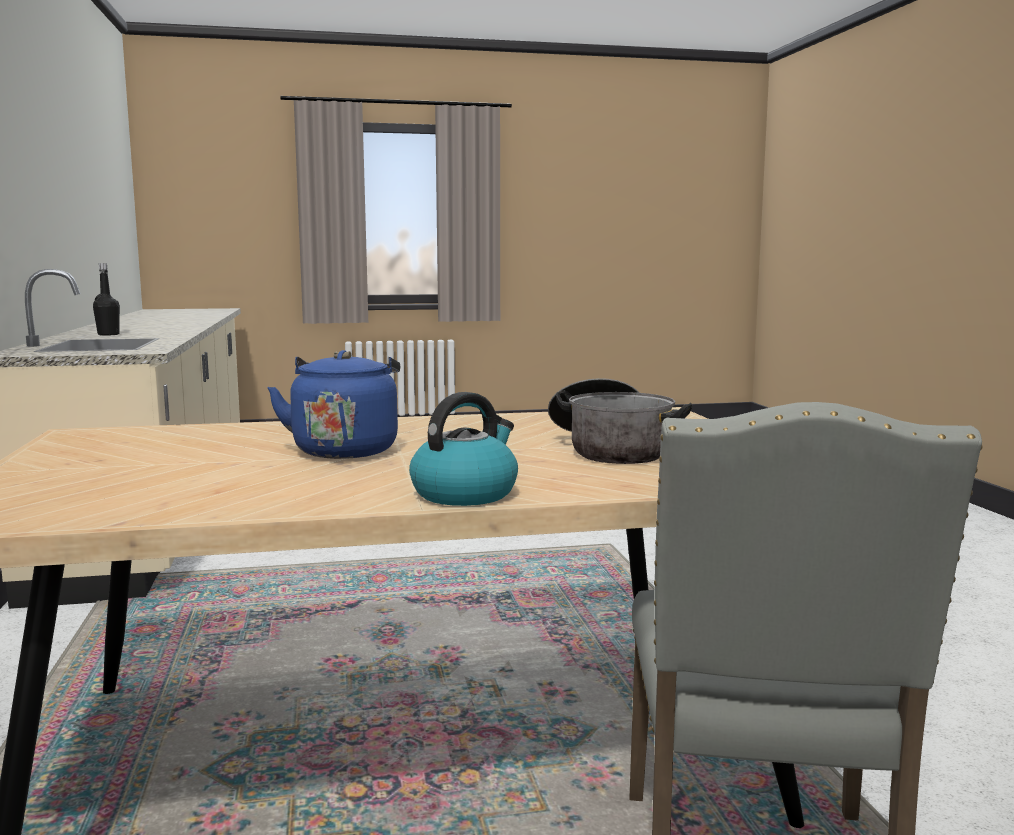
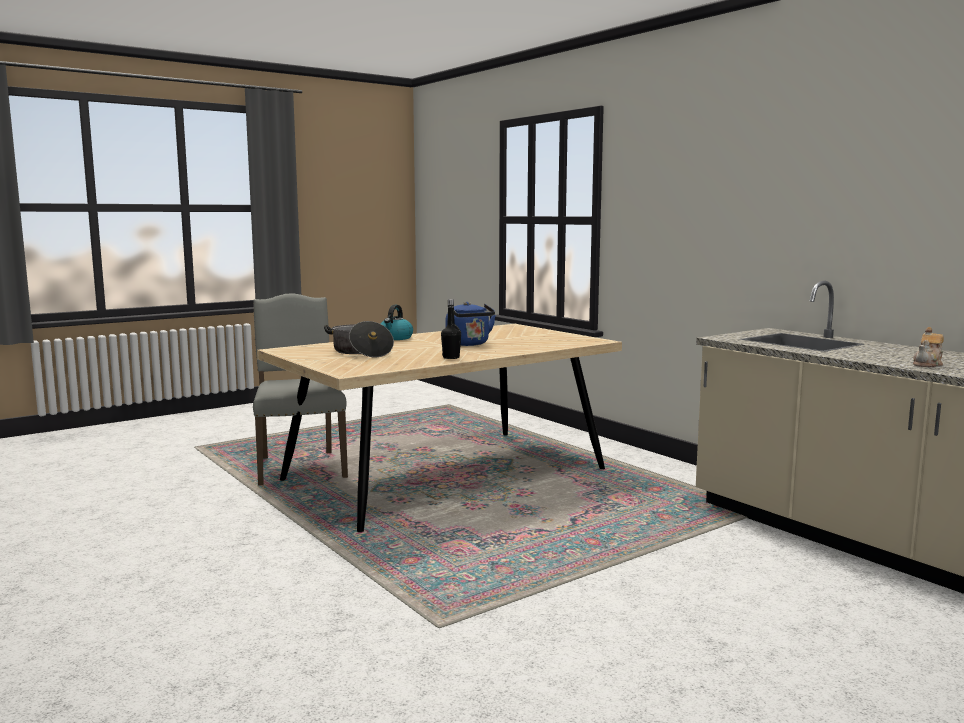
camera: 155 degrees right, 0 degrees up
(108, 334) = (899, 352): black bottle -> black bottle (451, 357)
(167, 329) = (928, 364): none -> teapot

